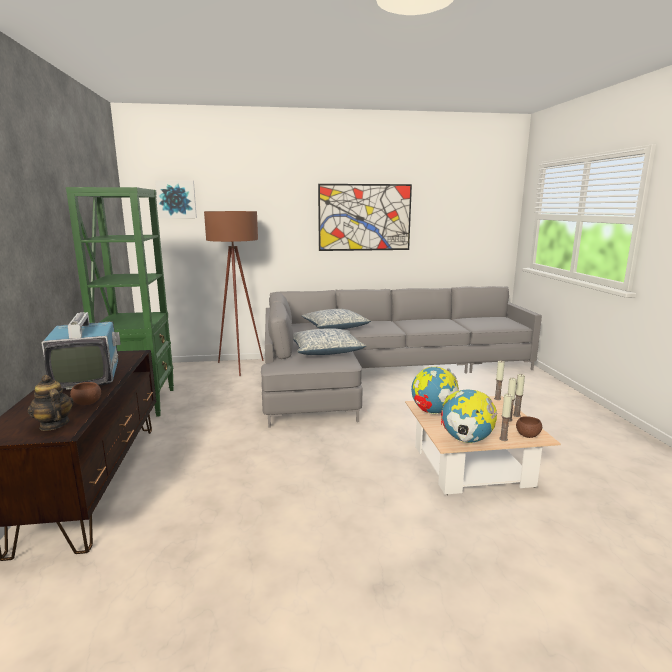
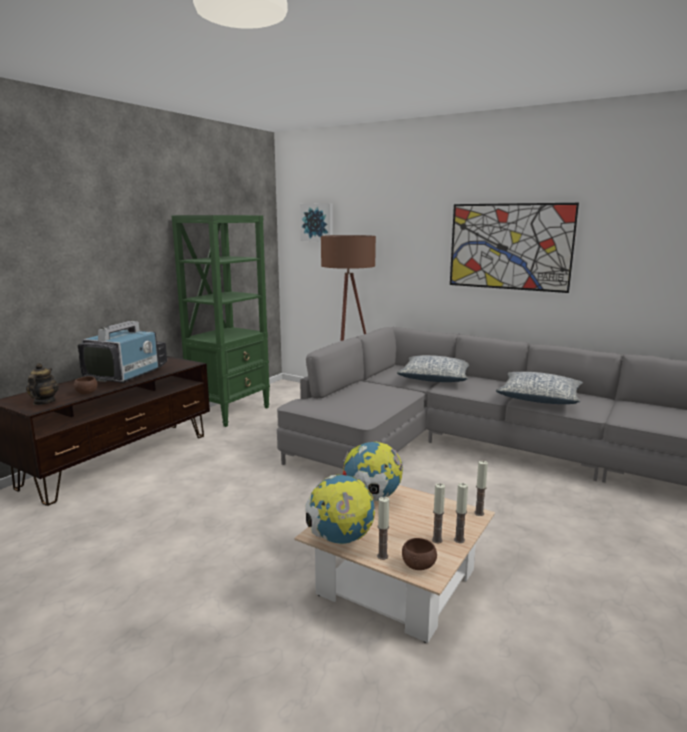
camera: 40 degrees right, 0 degrees up
(326, 351) = (367, 400): pillow -> pillow (539, 398)

